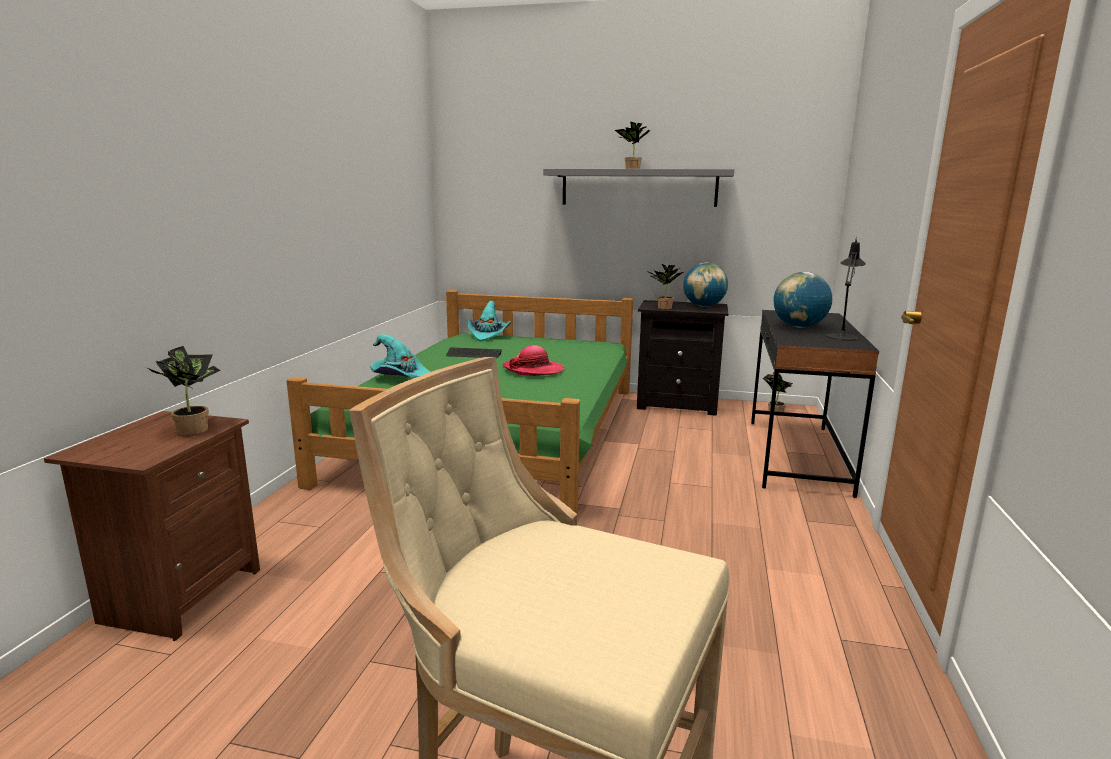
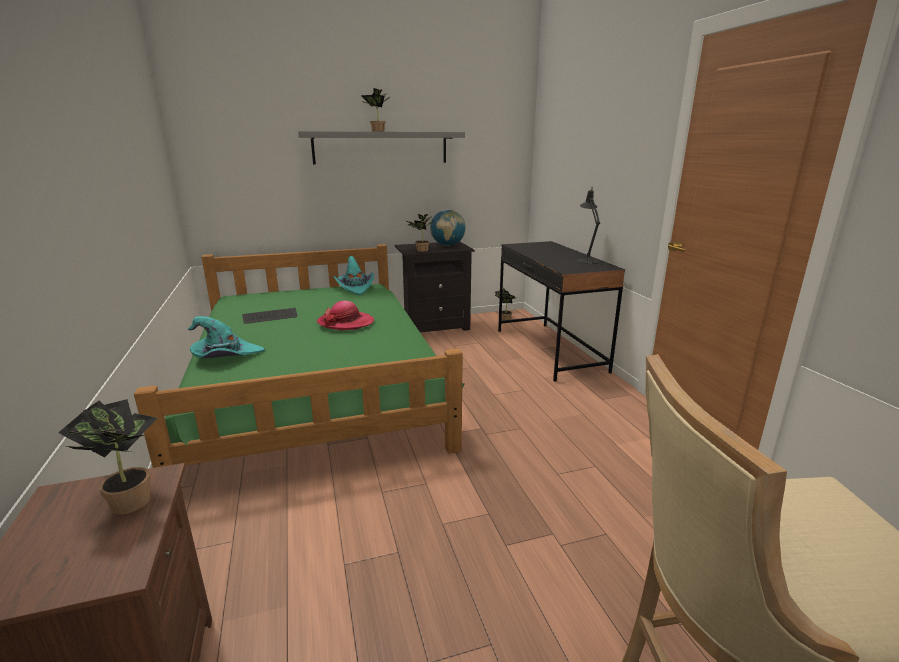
camera: 30 degrees left, 5 degrees up
(488, 335) = (259, 294): turquoise hat -> turquoise hat (355, 288)
(799, 327) = (549, 256): globe -> none

